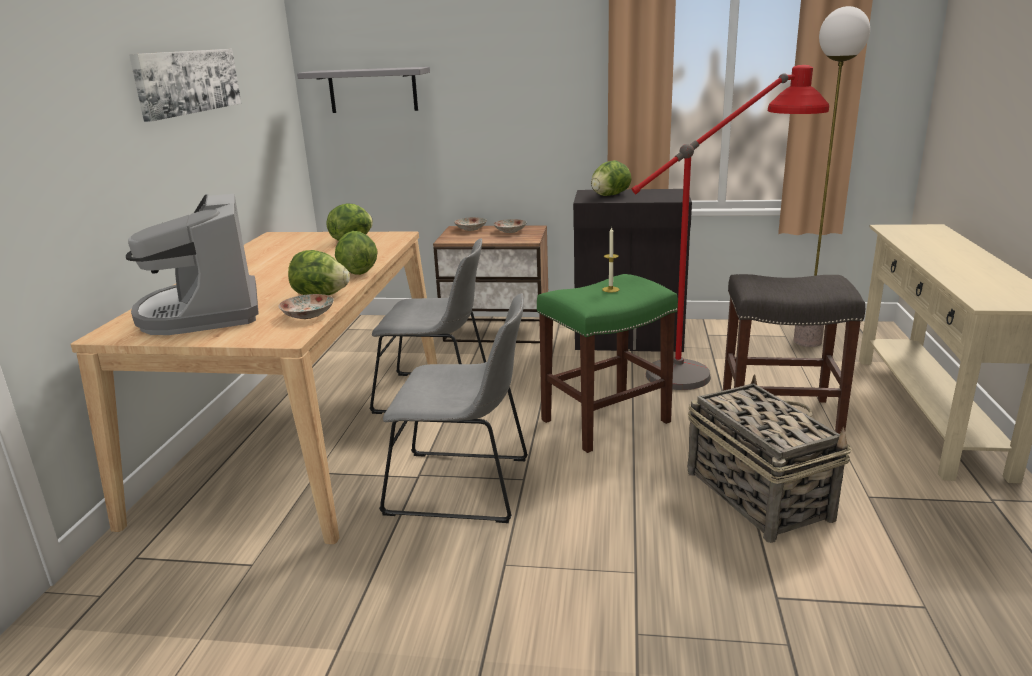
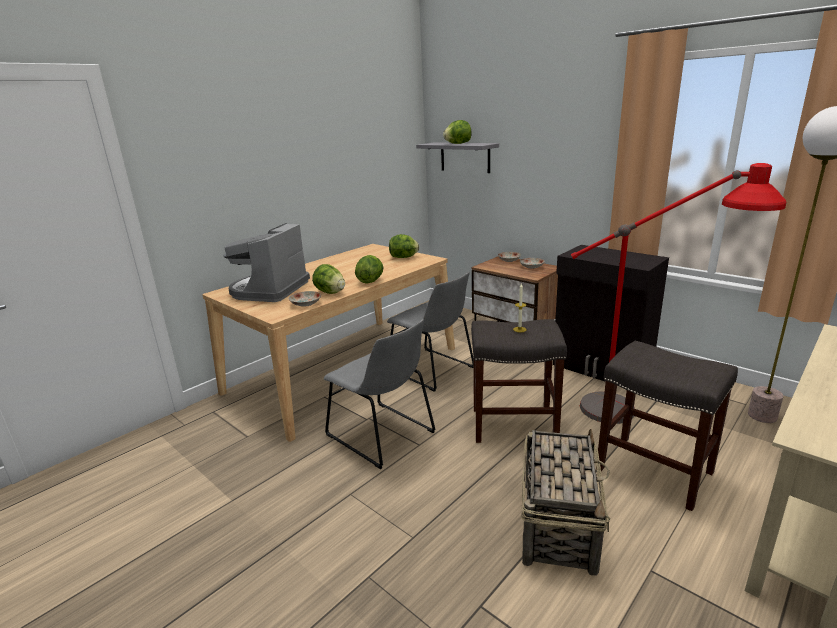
camera: 35 degrees right, 0 degrees up
(188, 82) = (321, 153): picture -> none
(604, 422) = (512, 425): green stool -> grey stool
(609, 195) = (594, 253): lettuce -> lettuce (458, 143)

